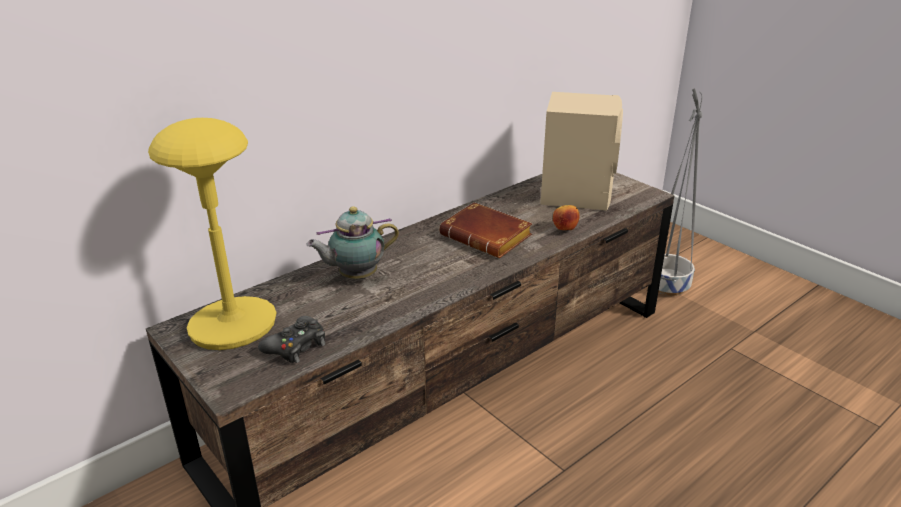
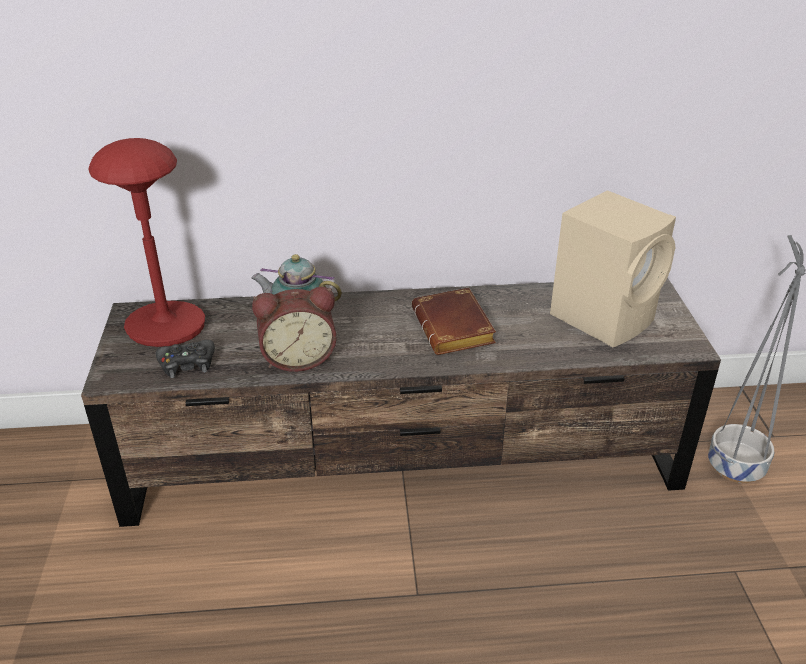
camera: 35 degrees right, 5 degrees up
(233, 326) = (166, 327): yellow table lamp -> red table lamp
(392, 302) = (298, 358): none -> alarm clock
(564, 229) = (540, 351): apple -> none

